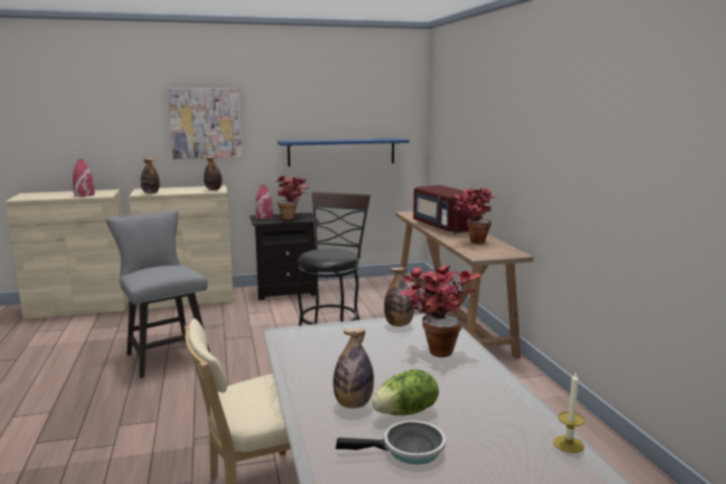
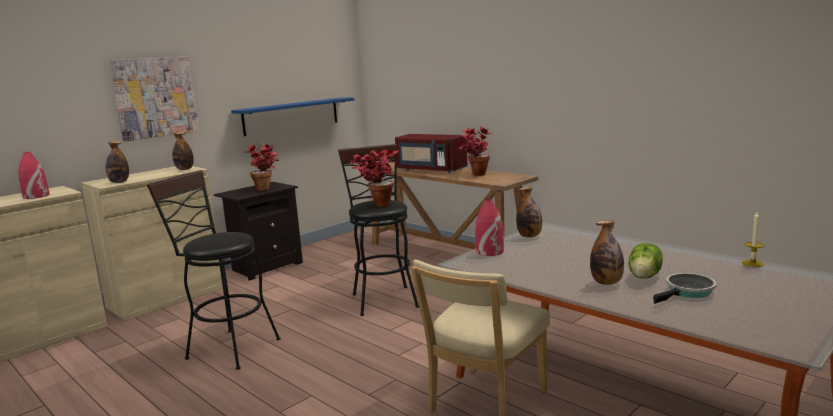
camera: 30 degrees left, 0 degrees up
(165, 355) = (227, 348): grey chair -> black stool
(264, 217) = (234, 192): red vase -> red vase (489, 251)
(435, 349) = (584, 242): potted plant -> potted plant (377, 204)

